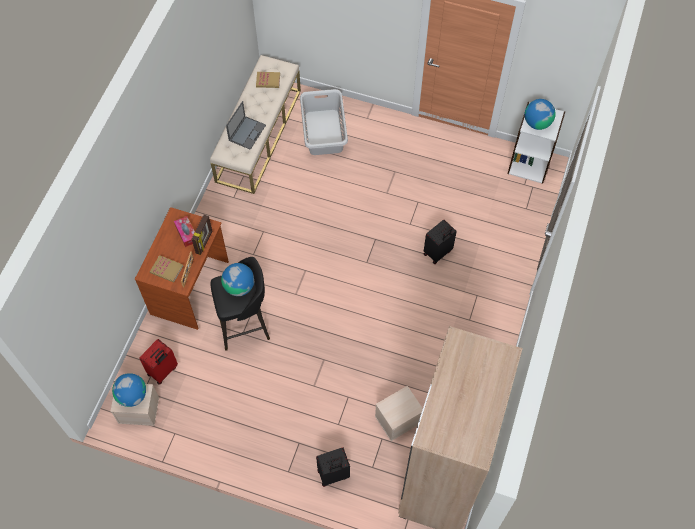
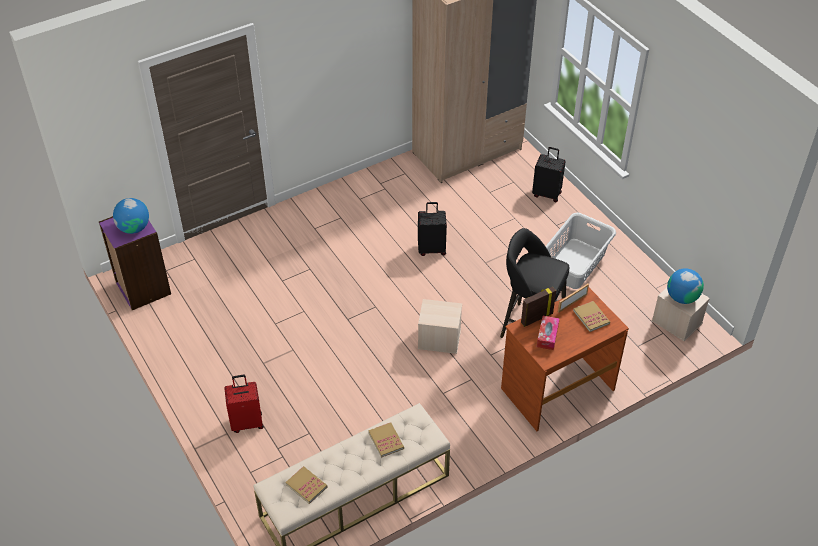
camera: 140 degrees left, 15 degrees down
(163, 371) = (634, 337): red suitcase -> red suitcase (247, 422)
(239, 286) = (532, 271): globe -> none
(247, 132) = (386, 440): laptop -> book
(323, 132) = (286, 449): grey laundry basket -> grey laundry basket (575, 263)
(398, 418) = (465, 195): beige storage box -> beige storage box (438, 339)
(438, 253) = (307, 275): black suitcase -> black suitcase (432, 249)
(529, 164) = (142, 288): white bookcase -> purple bookcase

